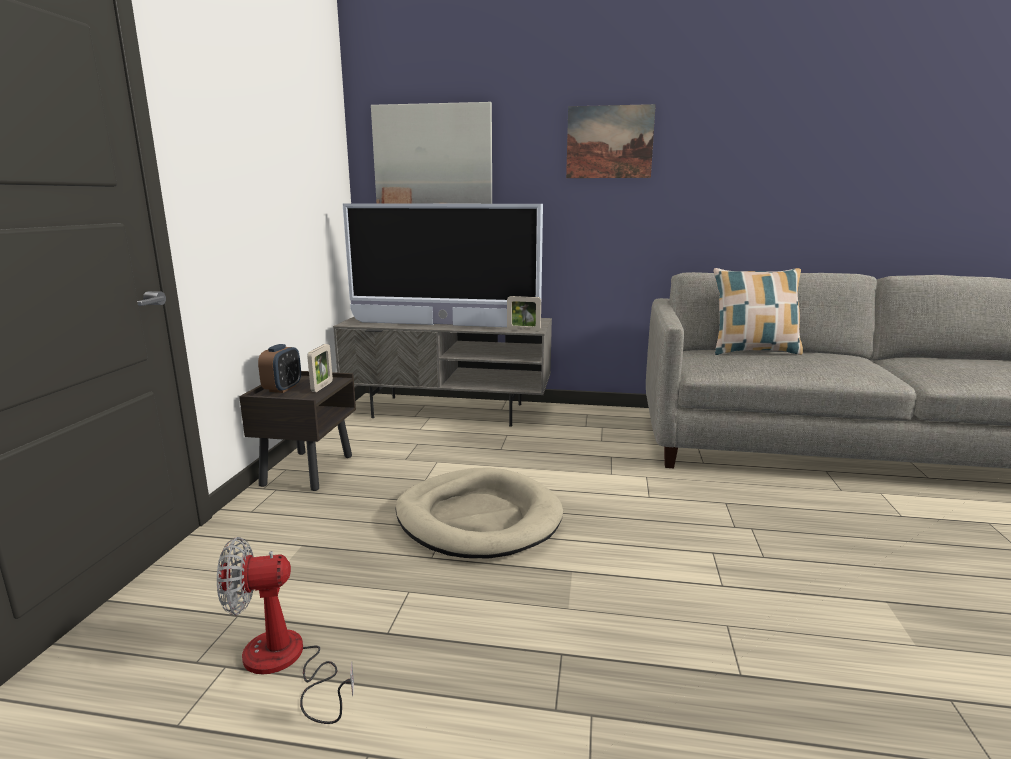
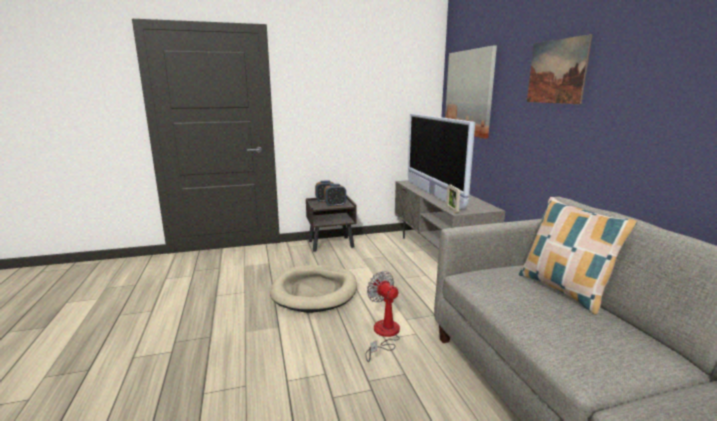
camera: 65 degrees right, 0 degrees up
(285, 664) = (194, 284): fan -> fan (384, 334)
(322, 387) = (335, 205): picture frame -> alarm clock

